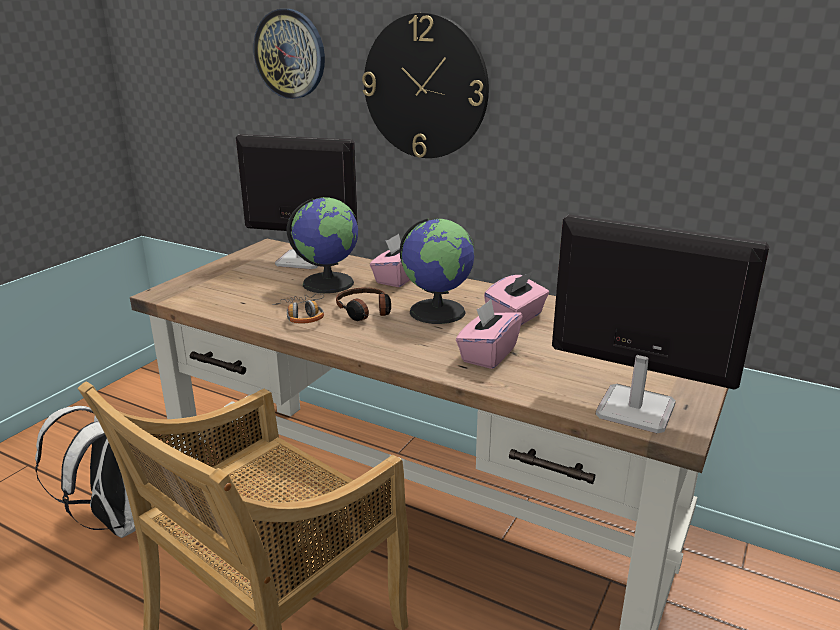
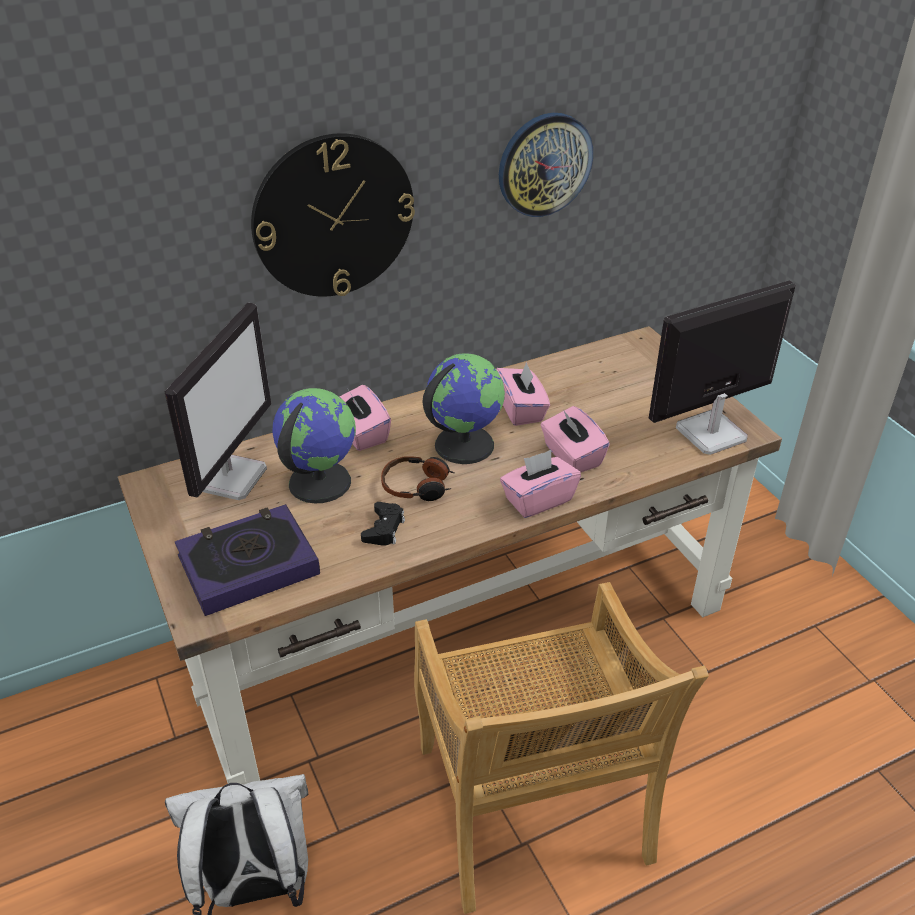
camera: 55 degrees left, 15 degrees up
(222, 290) = (248, 565): none -> book
(290, 54) = (119, 231): wall clock -> wall clock (544, 164)
(301, 260) = (231, 476): monitor -> monitor turned 150 degrees clockwise
(303, 315) = (384, 529): headphones -> black game controller
(410, 357) = (538, 500): none -> pink tissue box

